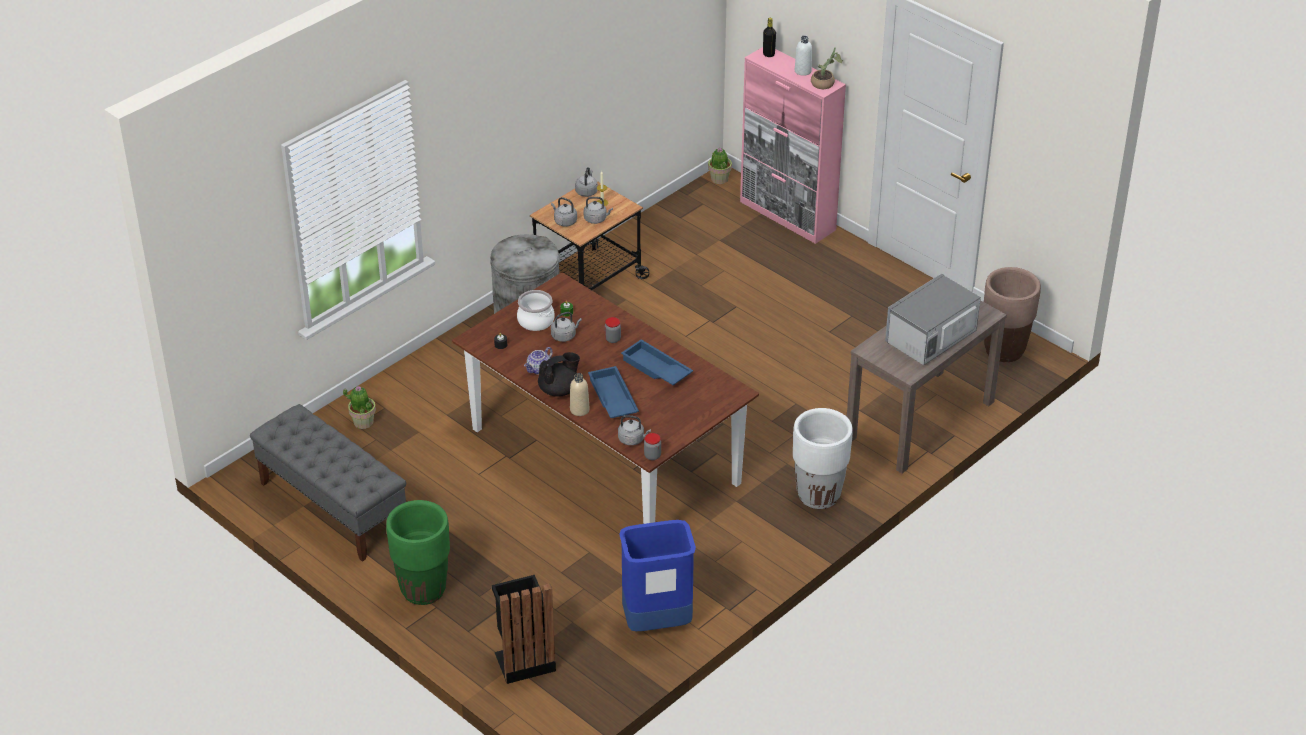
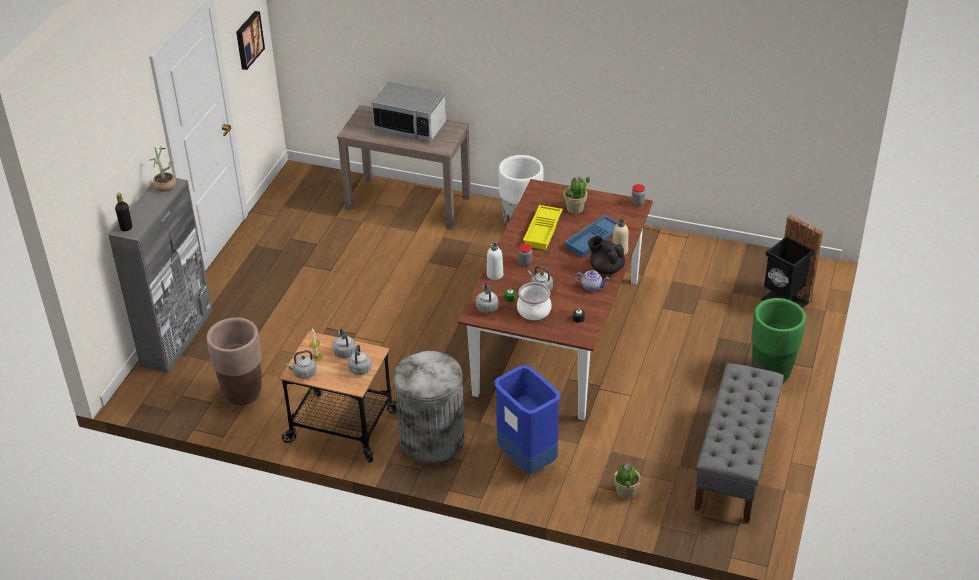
camera: 115 degrees left, 0 degrees up
(632, 439) = (629, 216): grey kettle -> grey kettle (486, 307)
(655, 369) = (543, 231): blue tray -> yellow tray
(657, 623) = (698, 255): blue trash can -> blue trash can (527, 459)
(719, 179) = (135, 398): potted plant -> potted plant (575, 208)
(788, 216) = (177, 337): pink cabinet -> grey cabinet
(803, 71) = (148, 201): white bottle -> white bottle (495, 275)
(1004, 351) = (304, 186): brown planter -> brown planter (243, 393)
(1046, 155) = (248, 39): none -> picture

